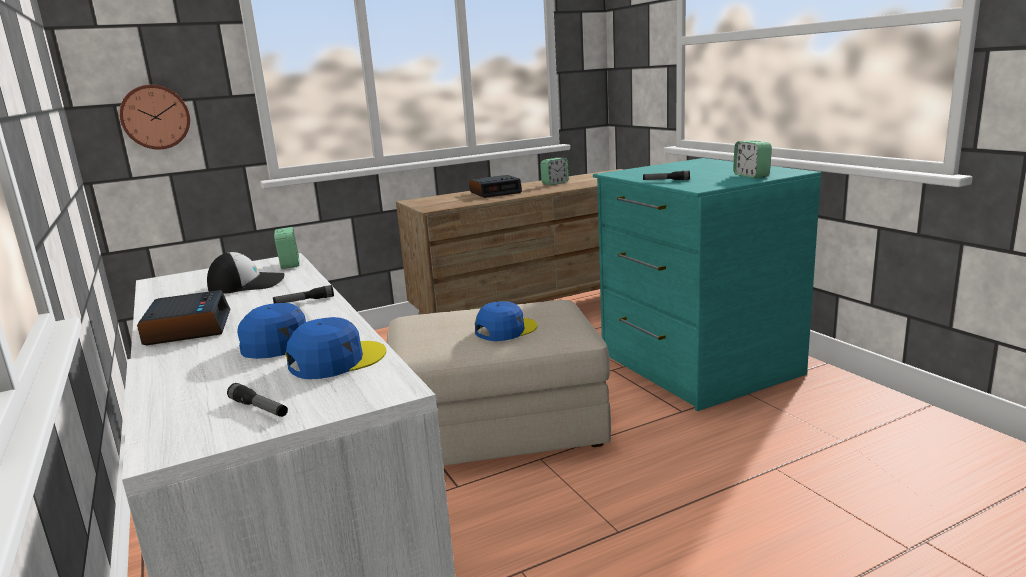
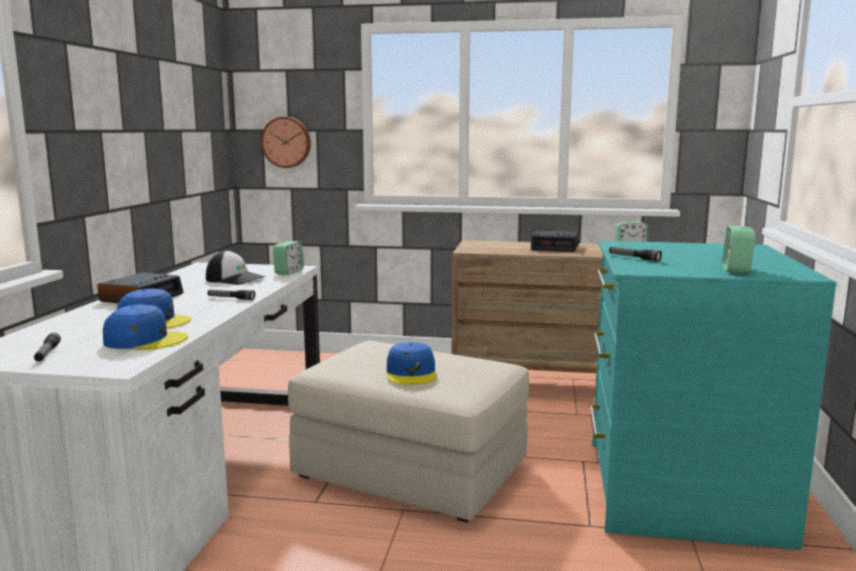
camera: 35 degrees right, 5 degrees down
(505, 330) = (411, 373): blue cap -> blue cap turned 90 degrees clockwise

